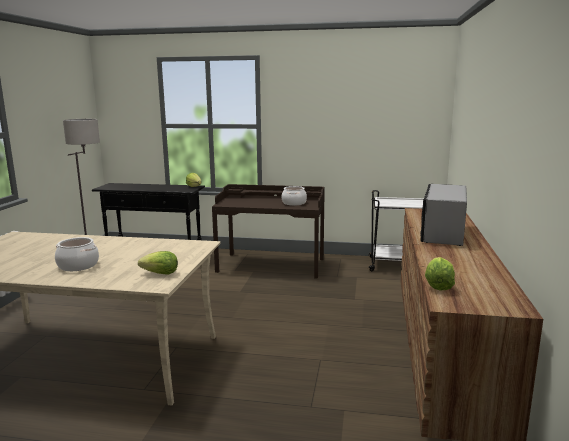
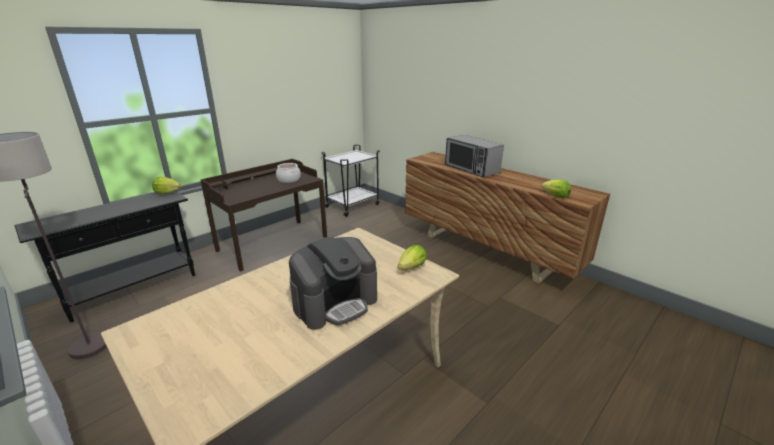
camera: 55 degrees left, 10 degrees up
(78, 265) = (335, 303): cooking pot -> coffee machine

